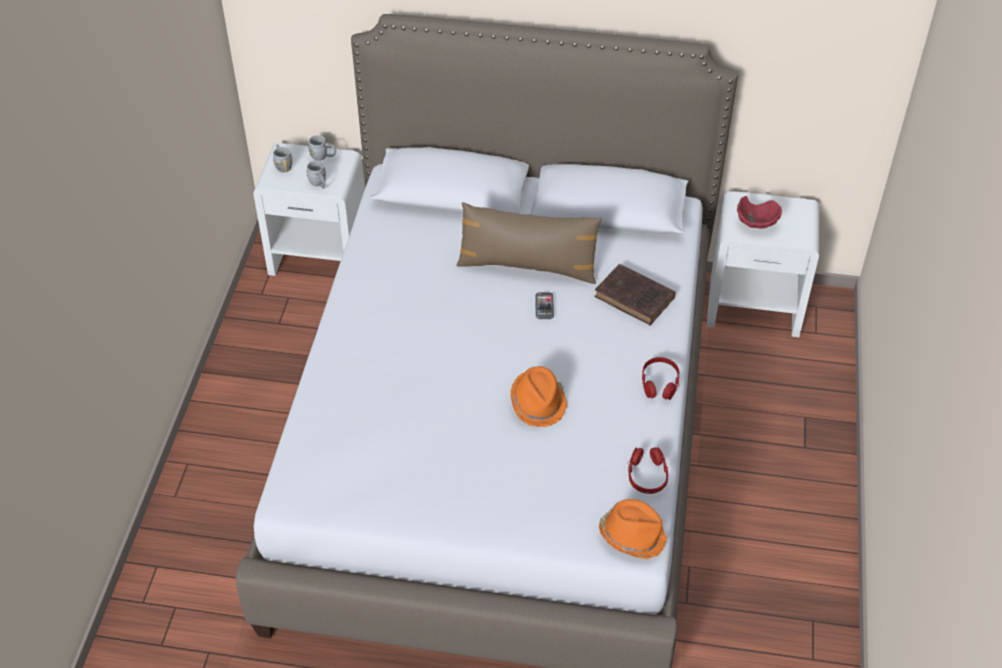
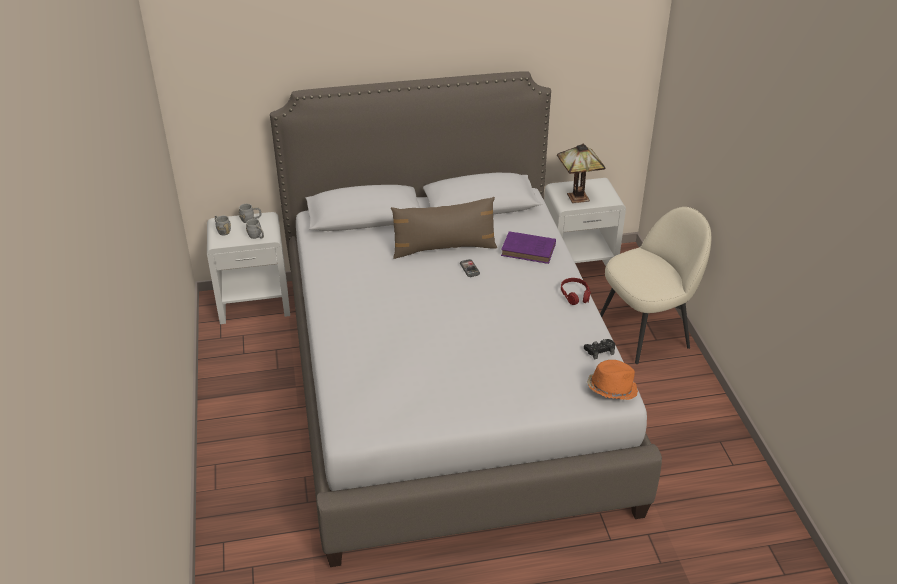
camera: 20 degrees left, 10 degrees down
(538, 403) = (499, 326): orange hat -> none
(636, 298) = (530, 250): brown book -> purple book
(647, 475) = (599, 351): red headphones -> black game controller
(755, 224) = (577, 198): red bowl -> table lamp
(796, 432) = (645, 332): none -> beige chair

